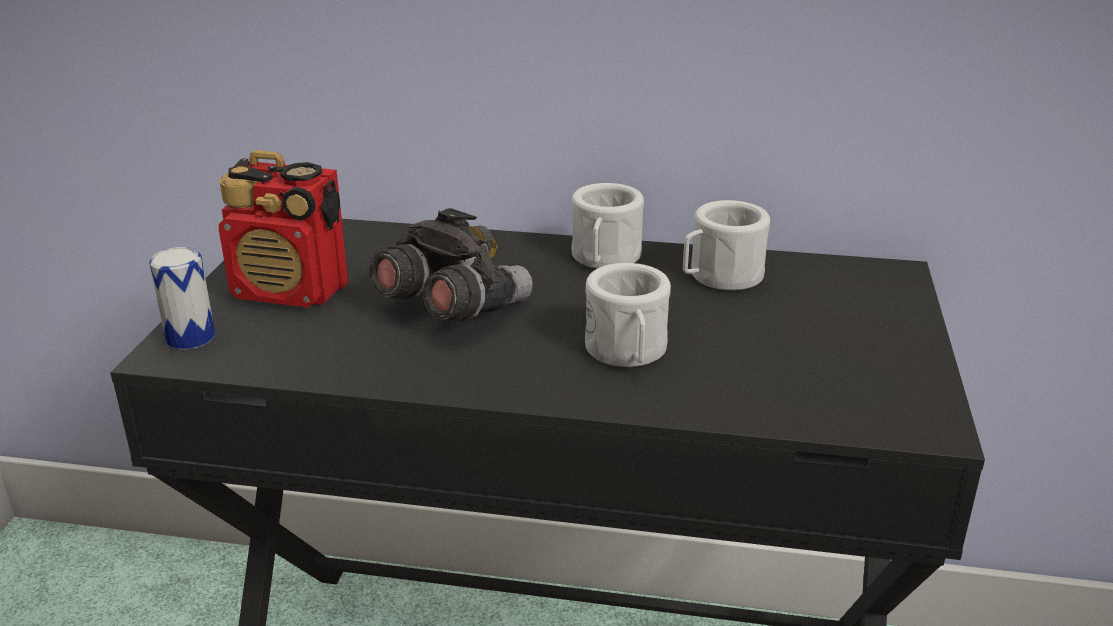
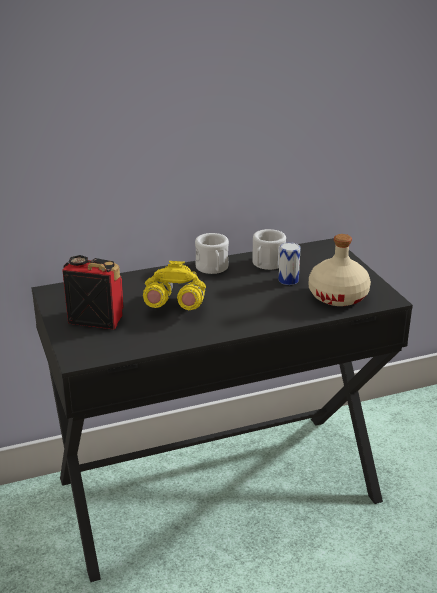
camera: 30 degrees left, 0 degrees up
(190, 337) = (77, 350): can -> can (288, 280)
(292, 292) = (95, 319): radio -> radio turned 150 degrees counterclockwise
(452, 309) = (175, 306): grey binoculars -> yellow binoculars
(628, 352) = (264, 303): white mug -> none
(810, 383) = (338, 296): none -> beige bottle

